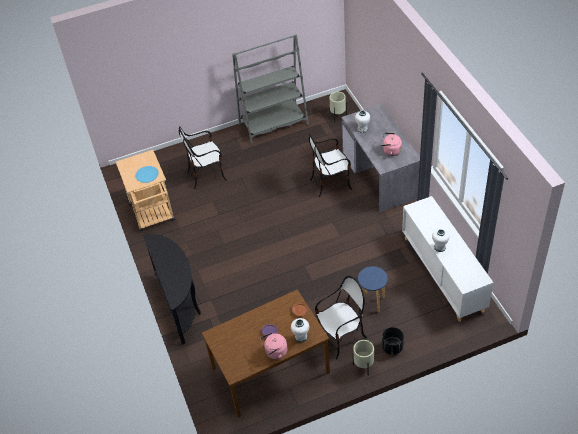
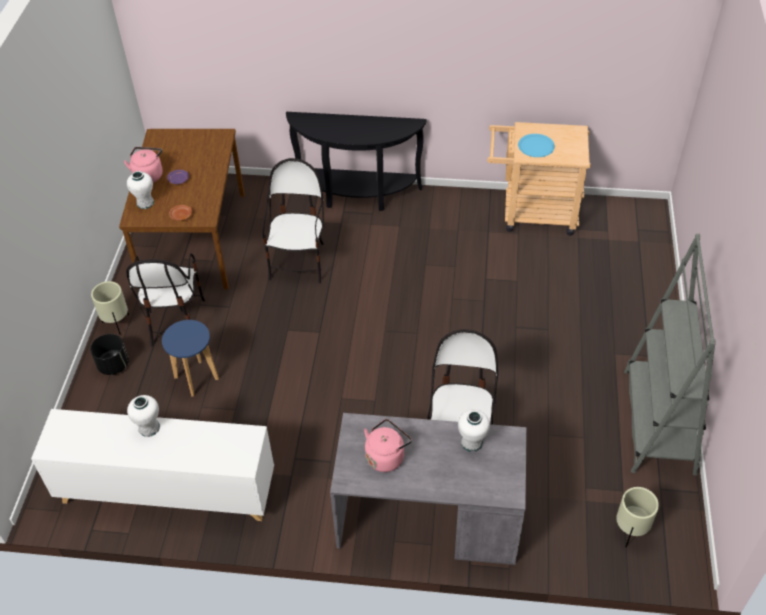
camera: 115 degrees right, 0 degrees up
(207, 175) = (580, 292): chair -> chair (299, 262)

